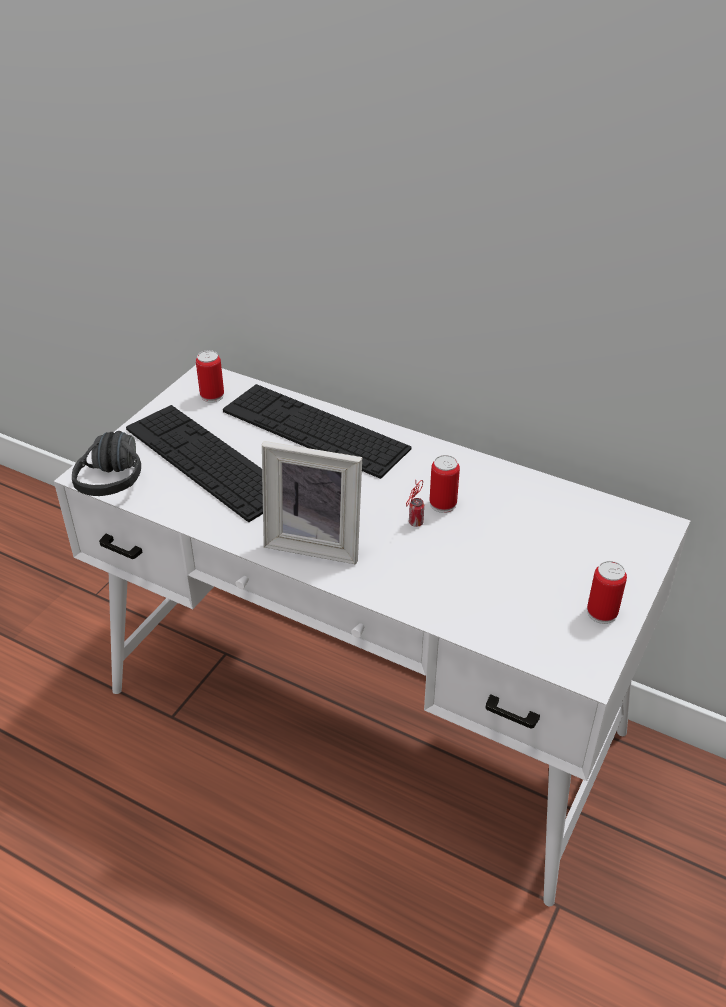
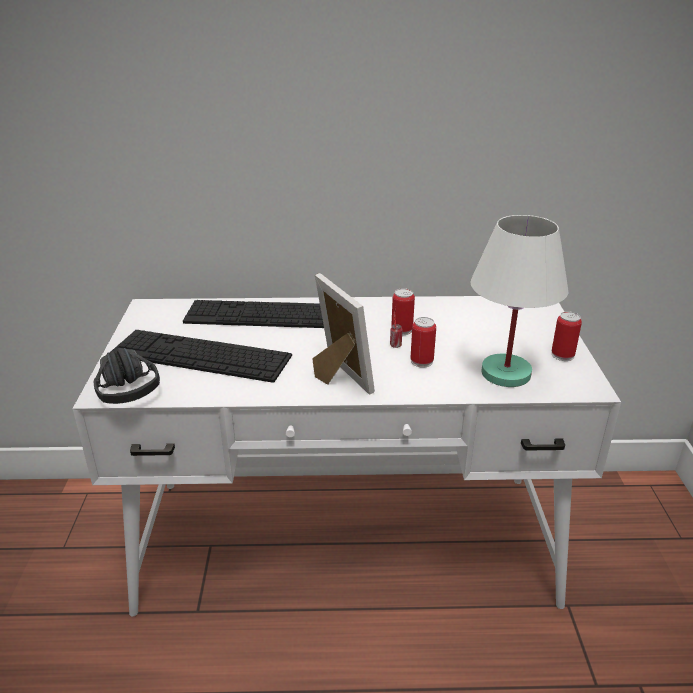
camera: 30 degrees left, 10 degrees down
(212, 396) = (164, 316): can -> can (421, 361)
(315, 542) = (337, 378): picture frame -> picture frame turned 105 degrees counterclockwise
(504, 610) = (506, 374): none -> white table lamp

